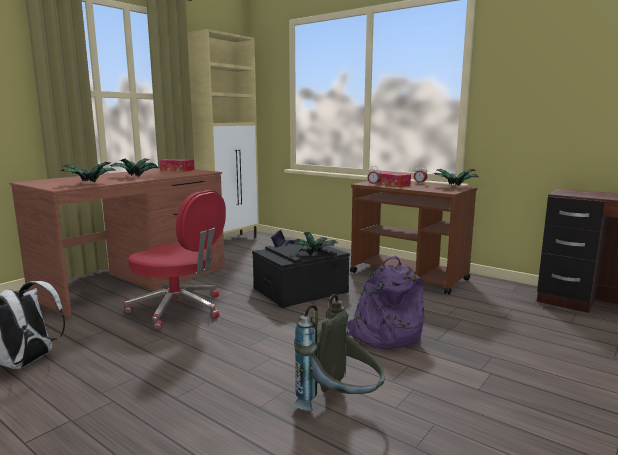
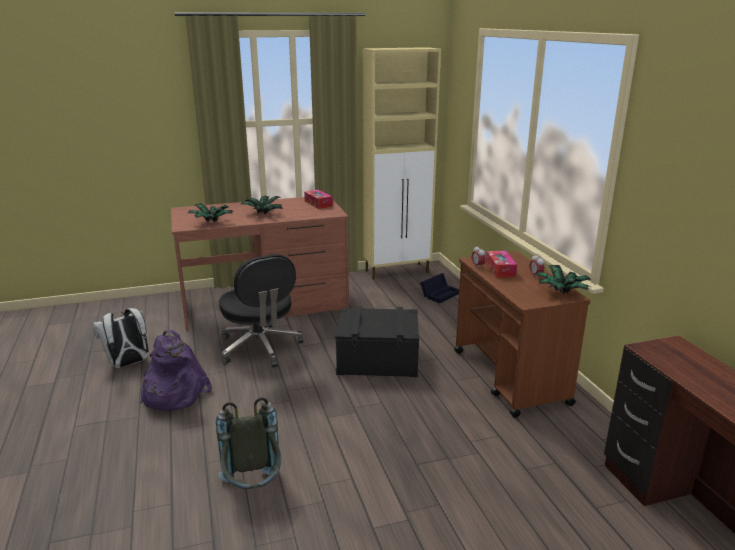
camera: 35 degrees right, 10 degrees up
(179, 310) = (260, 348): red office chair -> black office chair
(314, 255) = (383, 331): potted plant -> none
(382, 335) = (377, 438): purple backpack -> purple backpack (172, 394)

